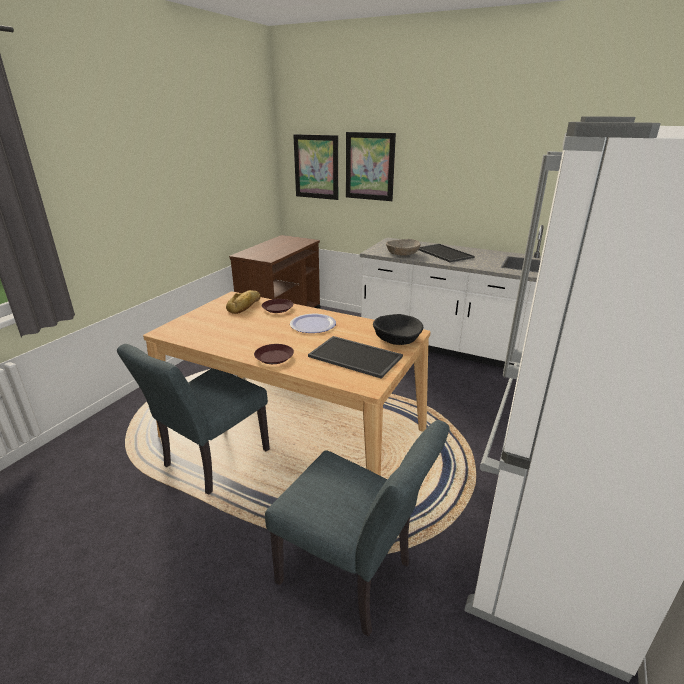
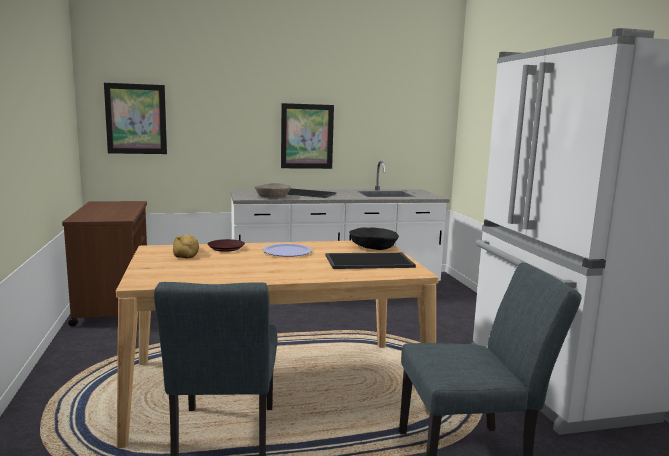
camera: 40 degrees left, 15 degrees down
(274, 357) = (304, 275): brown plate -> none
(369, 166) = (205, 117): picture -> picture (307, 136)

